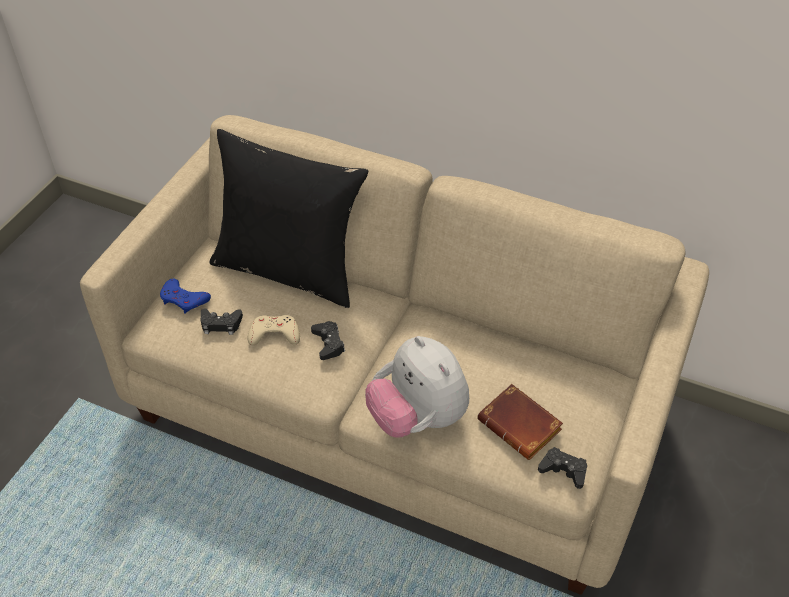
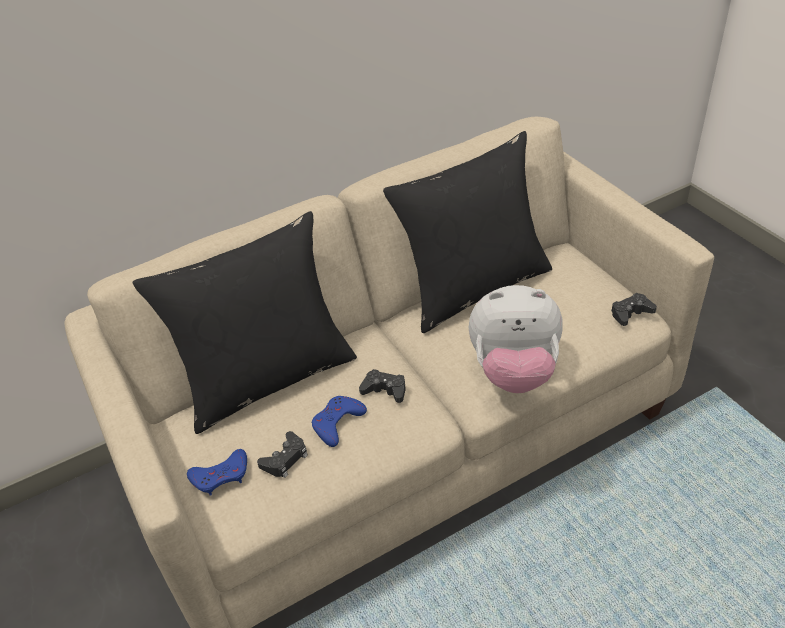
camera: 50 degrees left, 5 degrees down
(274, 334) = (337, 423): beige game controller -> blue game controller
(497, 338) = (473, 287): none -> black pillow
(522, 426) = (573, 314): brown book -> none

